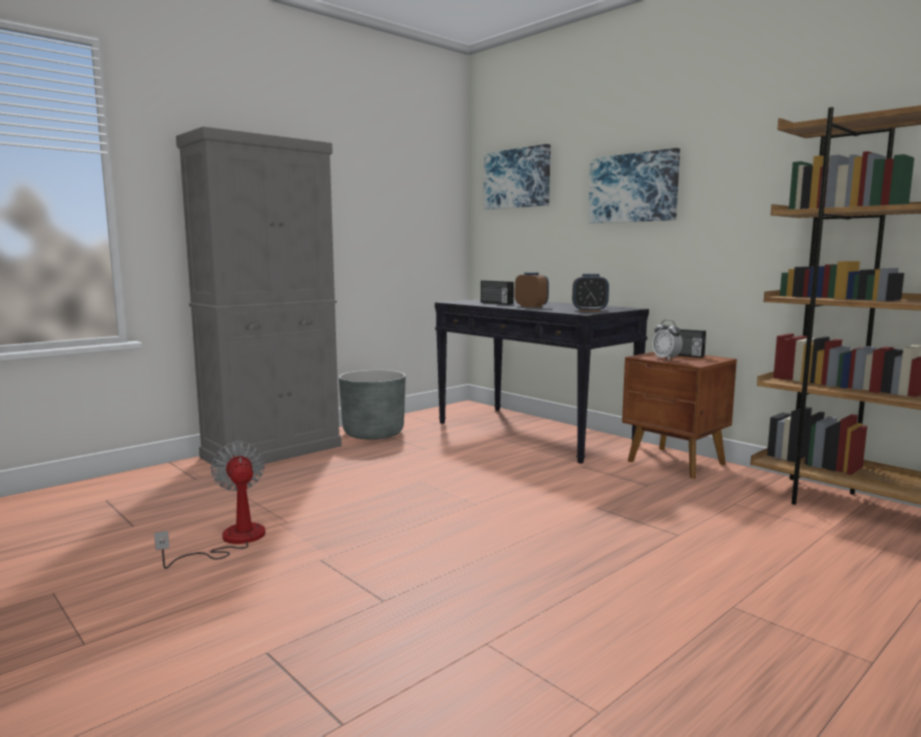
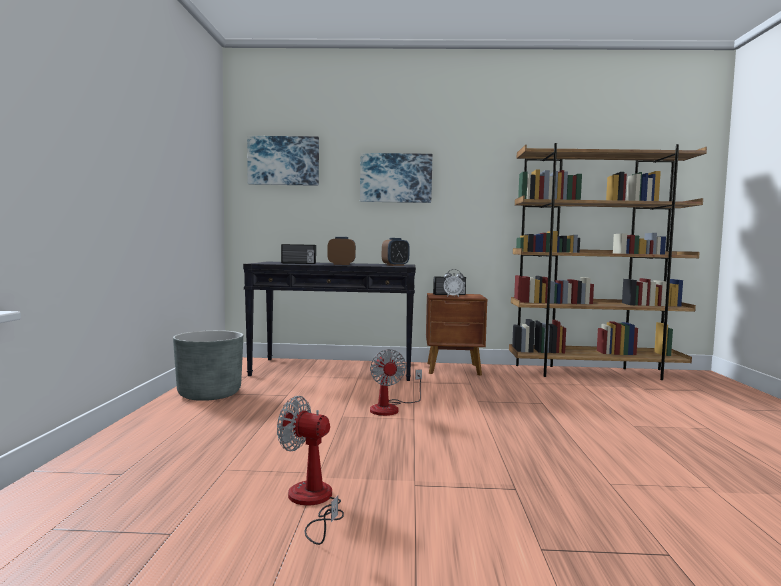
camera: 45 degrees left, 5 degrees down
(273, 451) = (145, 429): grey cabinet -> none
(482, 487) = (390, 408): none -> fan

